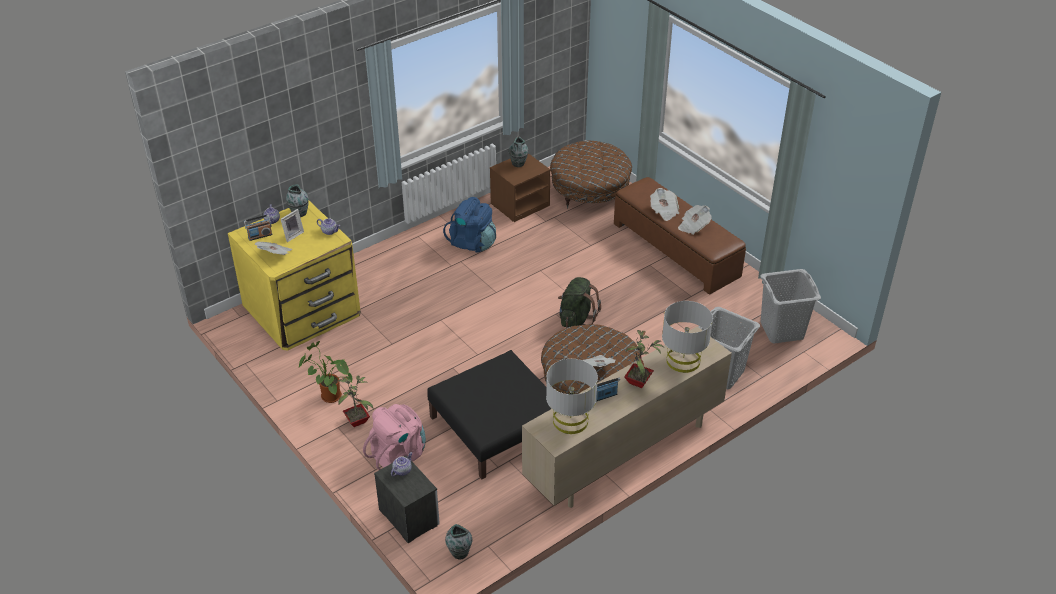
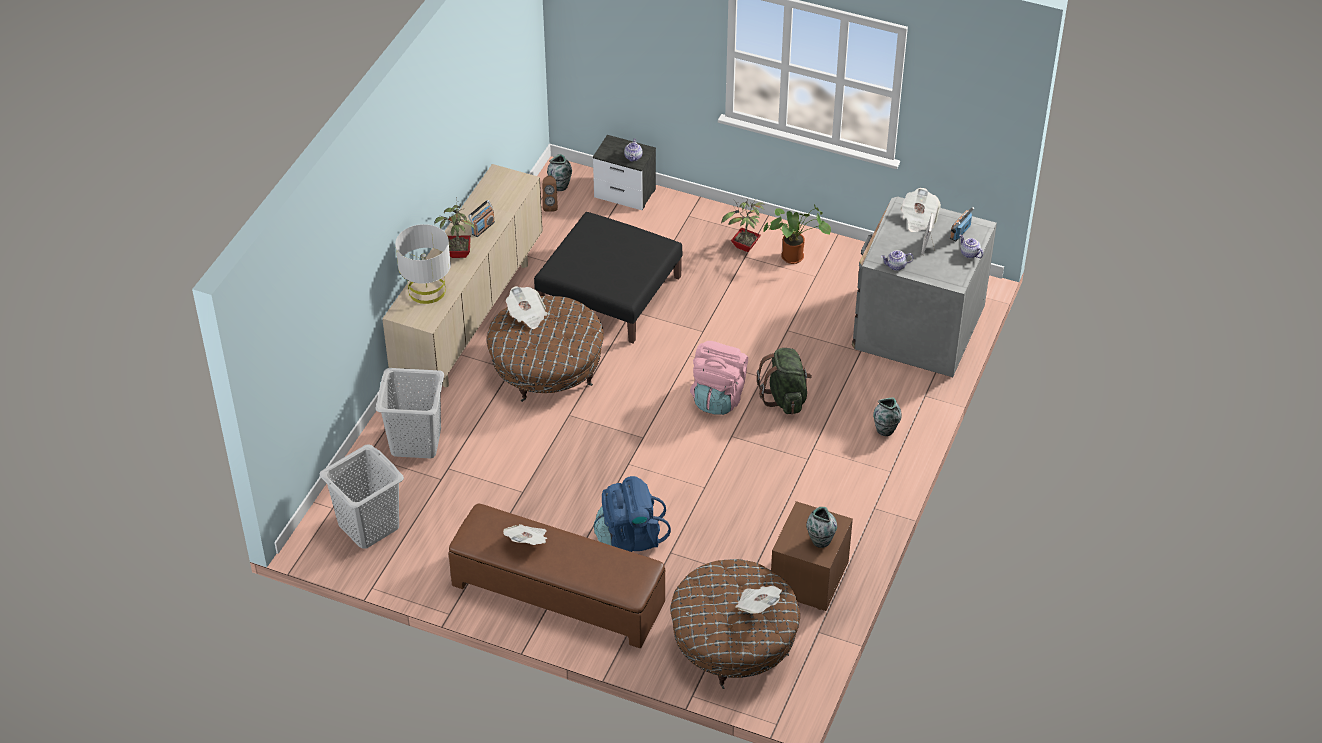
camera: 150 degrees right, 5 degrees up
(299, 213) = (953, 274): vase -> vase (885, 430)
(303, 310) = (916, 326): yellow dresser -> grey dresser
(398, 454) = (679, 235): pink backpack -> pink backpack (718, 397)
(472, 243) = (817, 491): blue backpack -> blue backpack (630, 537)
(483, 535) = (550, 205): none -> brown speaker
(570, 421) = (499, 196): grey table lamp -> none
(576, 319) = (615, 441): green backpack -> green backpack (785, 398)
(664, 211) = (579, 551): newspaper -> newspaper (757, 606)

